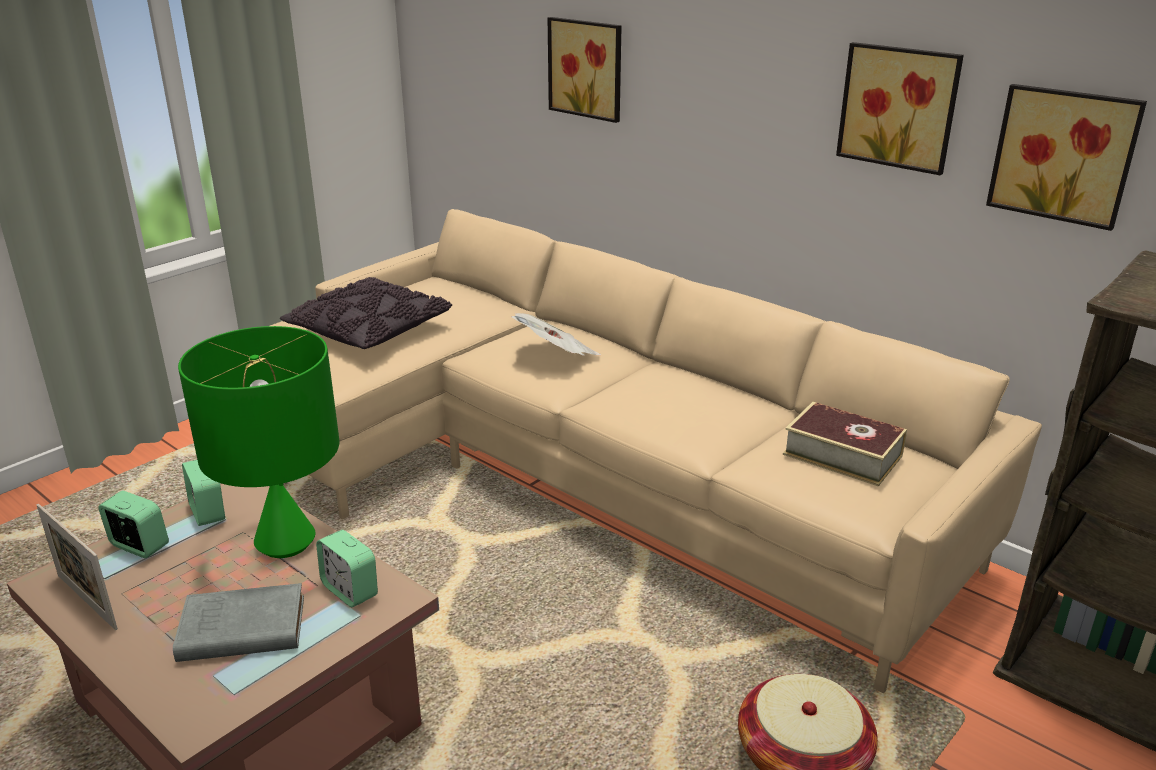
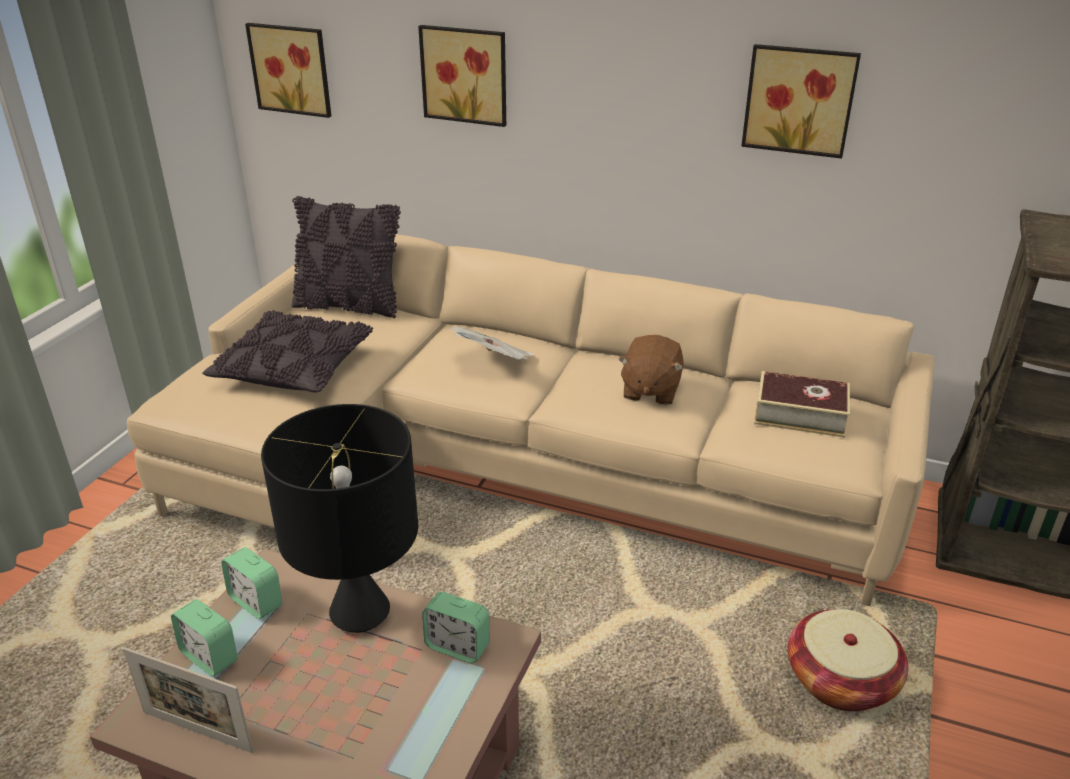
camera: 20 degrees left, 5 degrees up
(139, 546) = (209, 657): alarm clock -> alarm clock turned 150 degrees counterclockwise
(239, 630) = (379, 716): grey book -> none
(285, 544) = (360, 615): green table lamp -> black table lamp
(458, 289) = (350, 306): none -> black pillow
(694, 406) = (650, 390): none -> brown plush toy
(1064, 154) = (950, 134): picture -> picture (292, 69)

